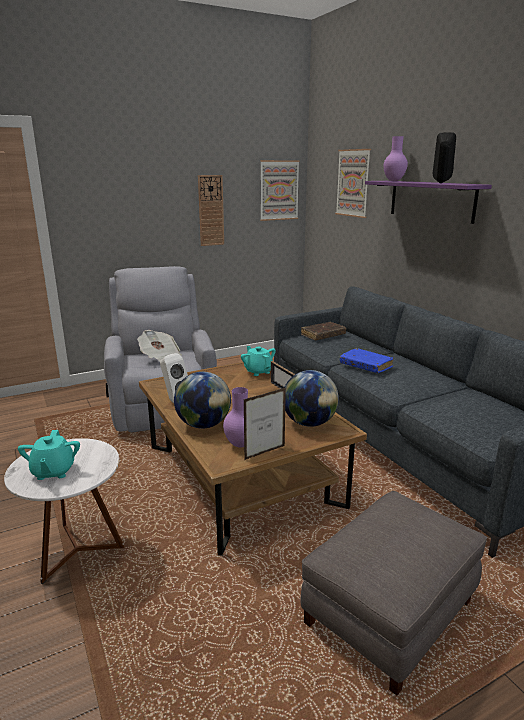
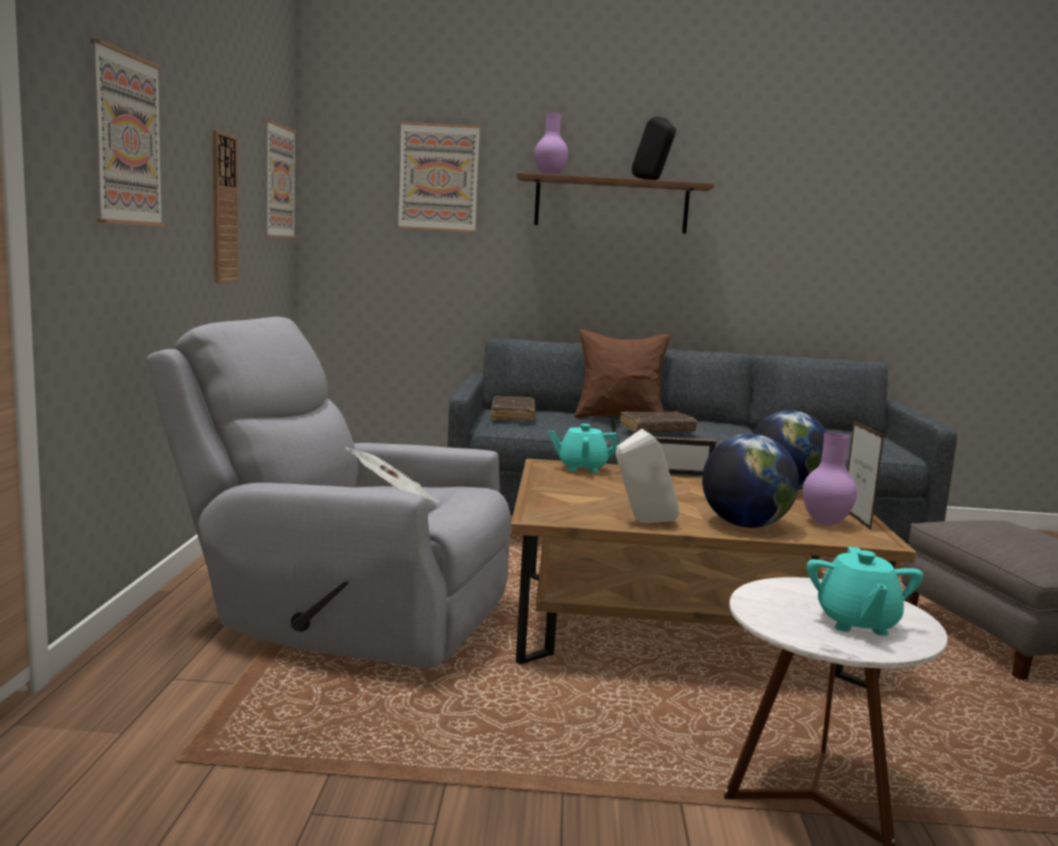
camera: 60 degrees left, 10 degrees down
(53, 471) = (856, 623): turquoise teapot -> turquoise teapot turned 75 degrees clockwise
(117, 191) = (126, 140): none -> picture
(366, 366) = (657, 430): blue book -> brown book
(383, 353) = (619, 418): none -> brown pillow
(431, 200) = (611, 205): purple shelf -> brown shelf

